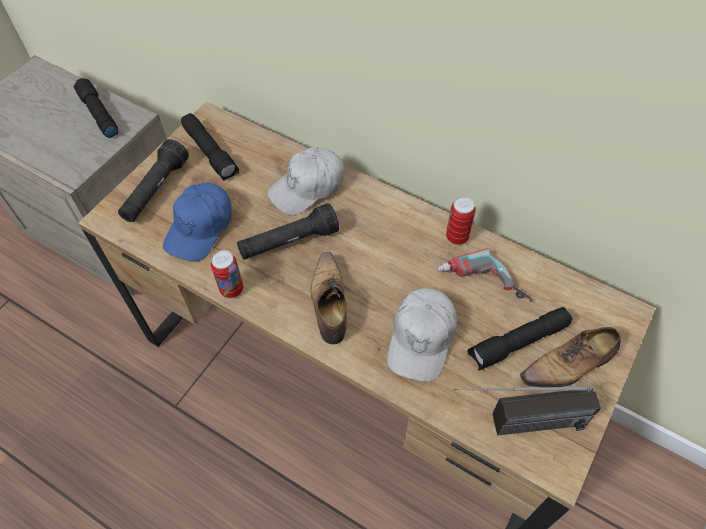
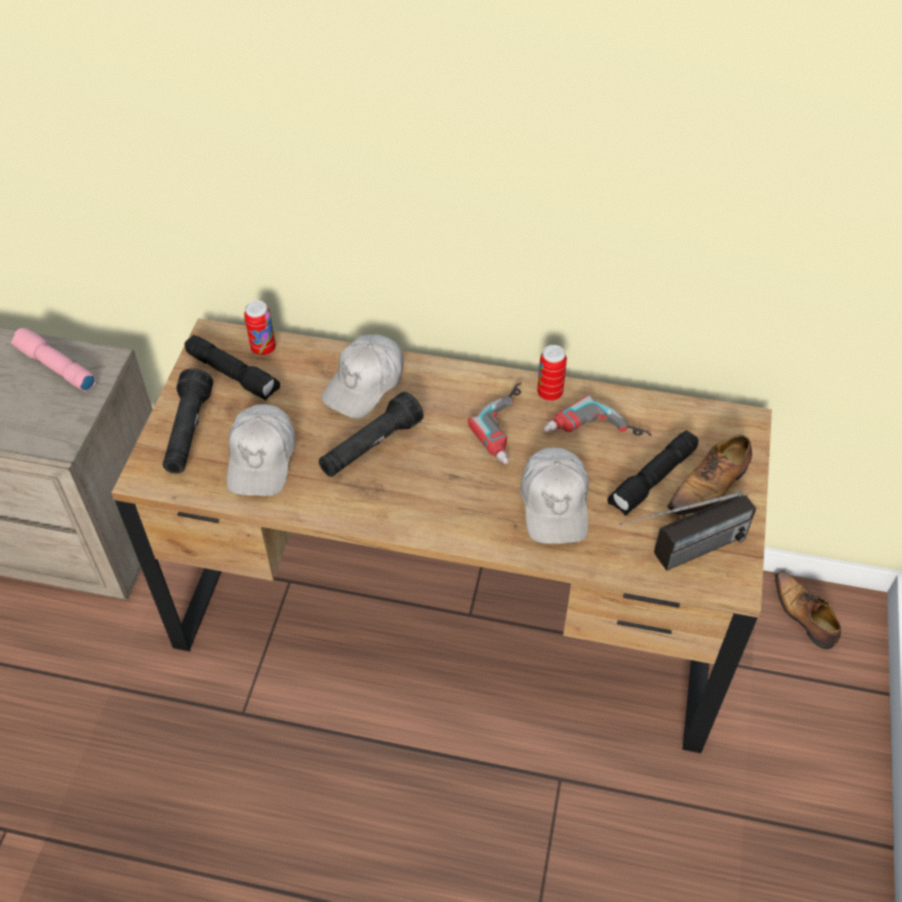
camera: 20 degrees left, 5 degrees down
(98, 114) = (55, 367): black flashlight -> pink flashlight
(200, 228) = (262, 458): blue cap -> white cap
(231, 289) = (330, 512): can -> can (263, 349)
(329, 303) = (443, 496): shoe -> shoe (803, 615)
(411, 258) = (511, 428): none -> power drill

